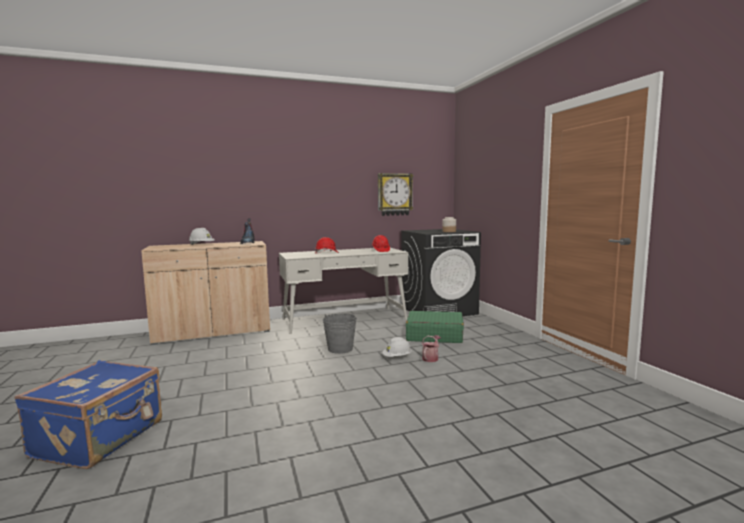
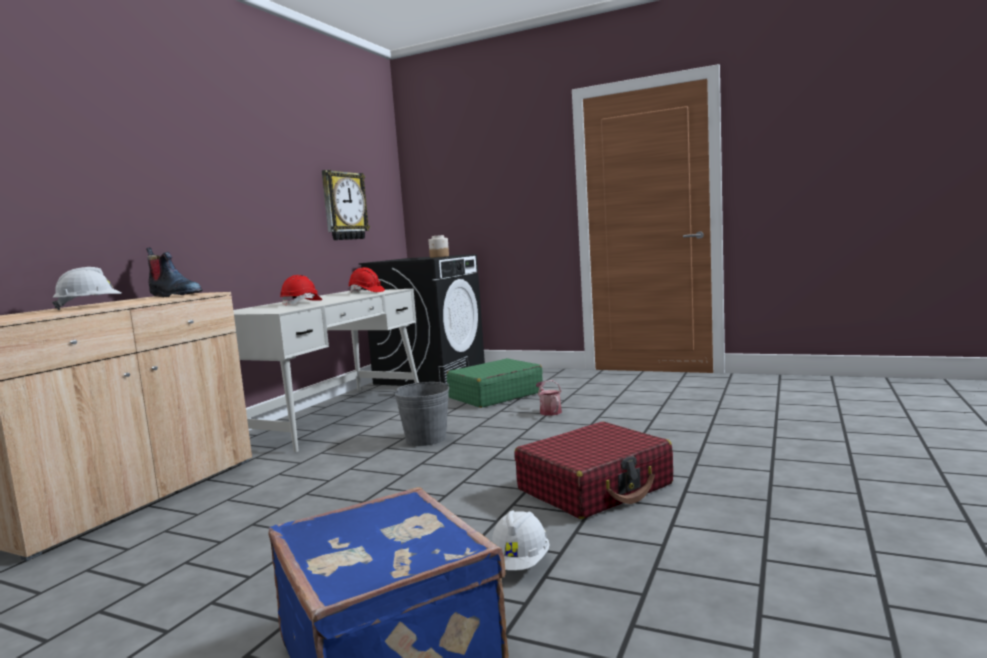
camera: 45 degrees left, 0 degrees up
(323, 415) = (595, 487): none -> red suitcase
(397, 357) = (516, 422): white hard hat -> white hard hat (520, 563)

